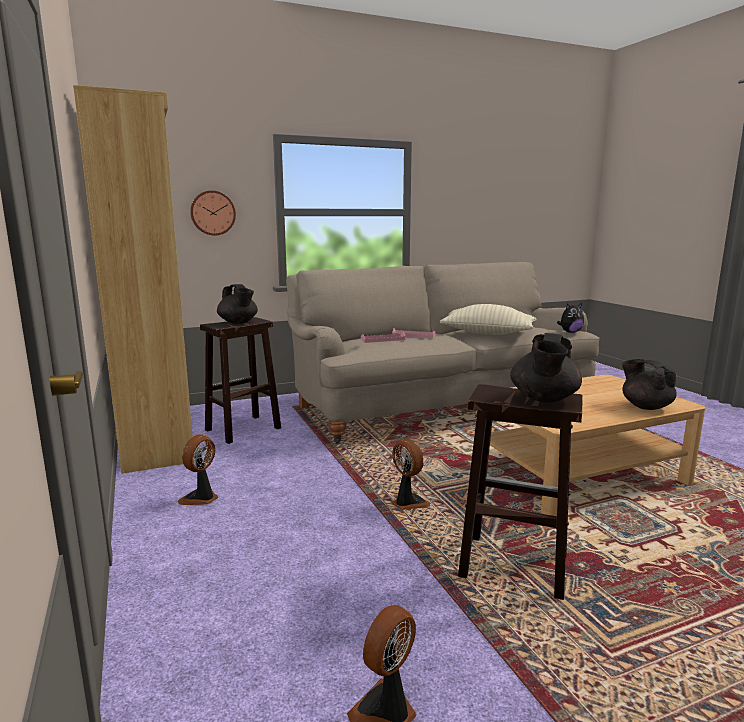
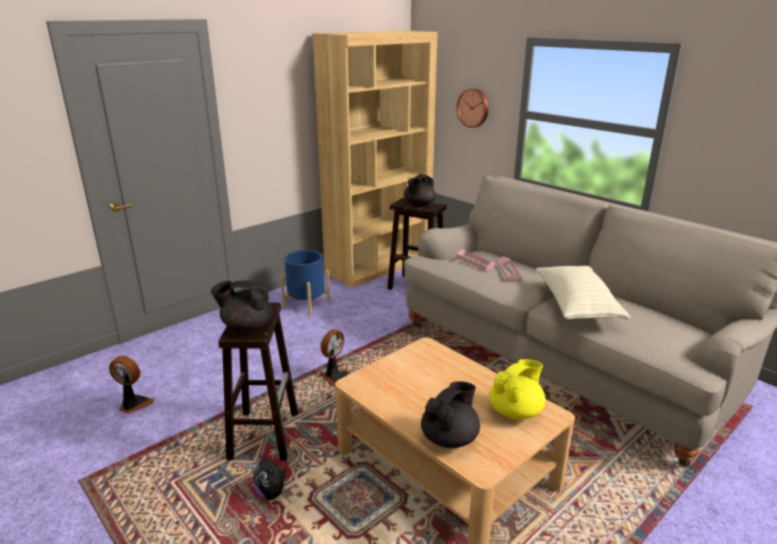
camera: 70 degrees right, 10 degrees up
(201, 498) = (306, 304): fan -> blue planter
(570, 332) = (673, 360): plush toy -> plush toy (272, 493)
(604, 385) = (516, 411): none -> yellow teapot

